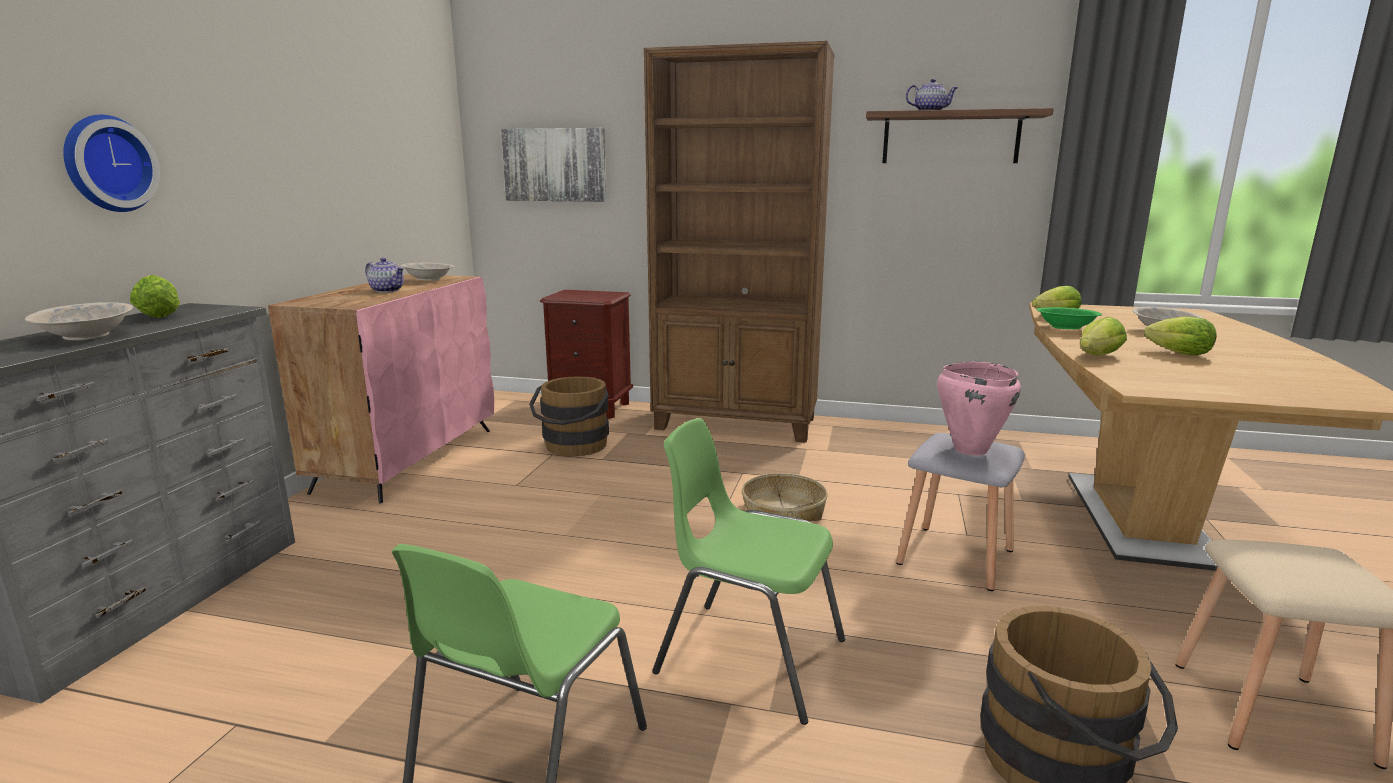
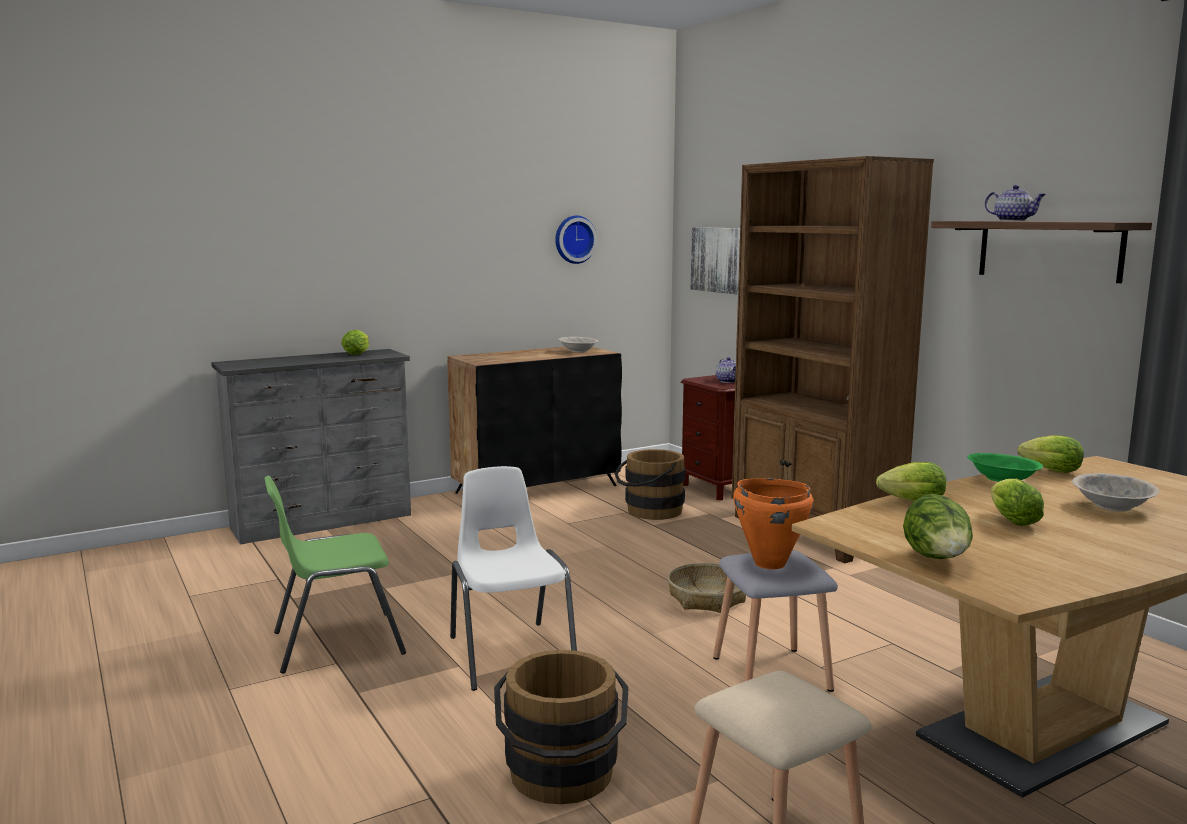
camera: 45 degrees right, 5 degrees down
(87, 336) = (306, 360): beige bowl -> none
(106, 164) = (354, 264): wall clock -> wall clock (574, 239)
(387, 290) = (531, 355): teapot -> teapot (728, 381)
(408, 458) = (537, 489): pink cabinet -> black cabinet
(748, 656) = (510, 653): green chair -> white chair
(969, 449) = (769, 563): pink cooking pot -> orange cooking pot
(1274, 393) = (937, 560): none -> lettuce

